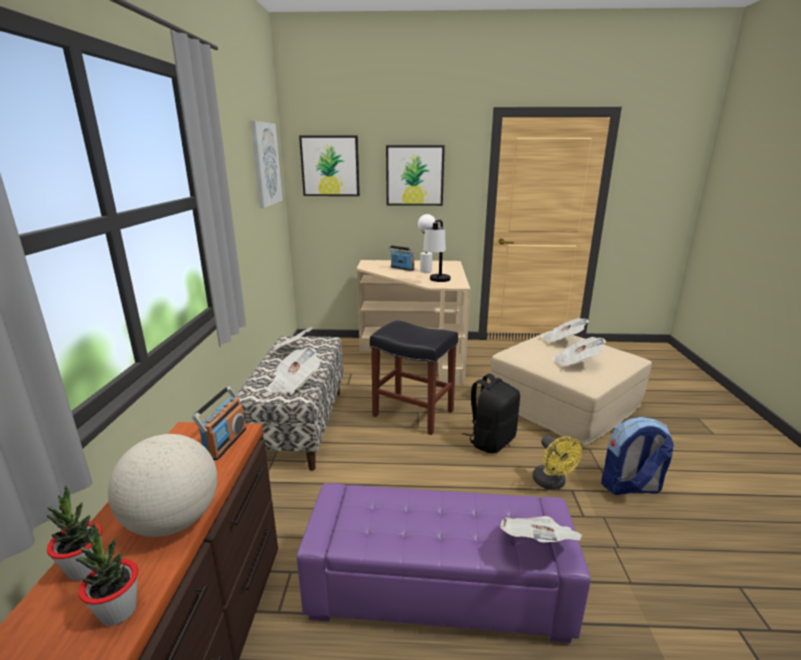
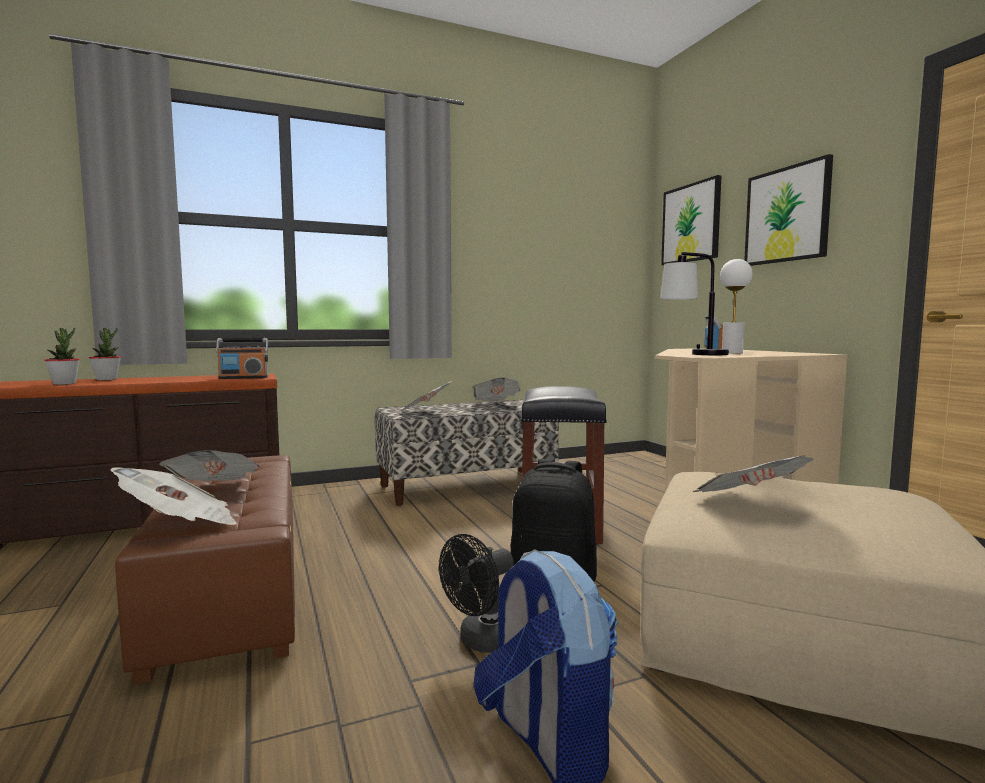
camera: 65 degrees right, 15 degrees down
(174, 521) = (145, 381): globe -> none
(265, 164) = (591, 223): picture -> none
(438, 587) = (233, 588): purple ottoman -> brown ottoman
(552, 483) = (482, 642): yellow fan -> black fan
(562, 340) = (841, 489): newspaper -> newspaper (215, 491)

